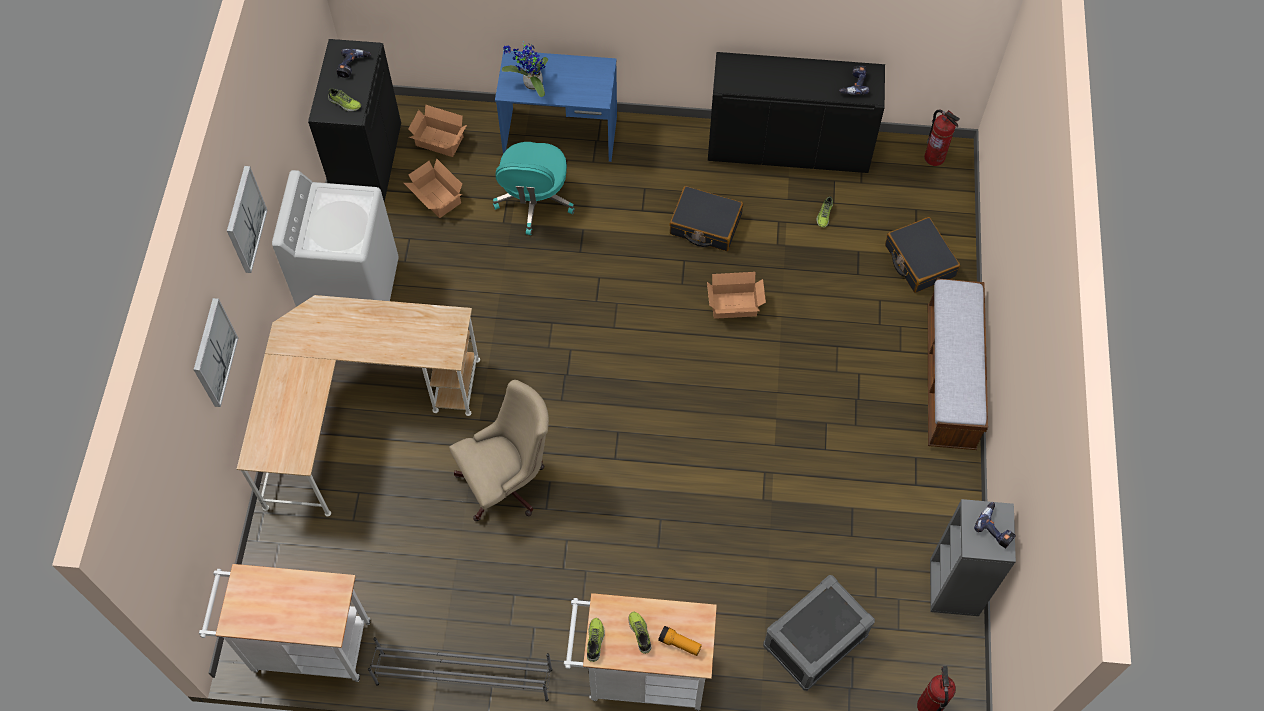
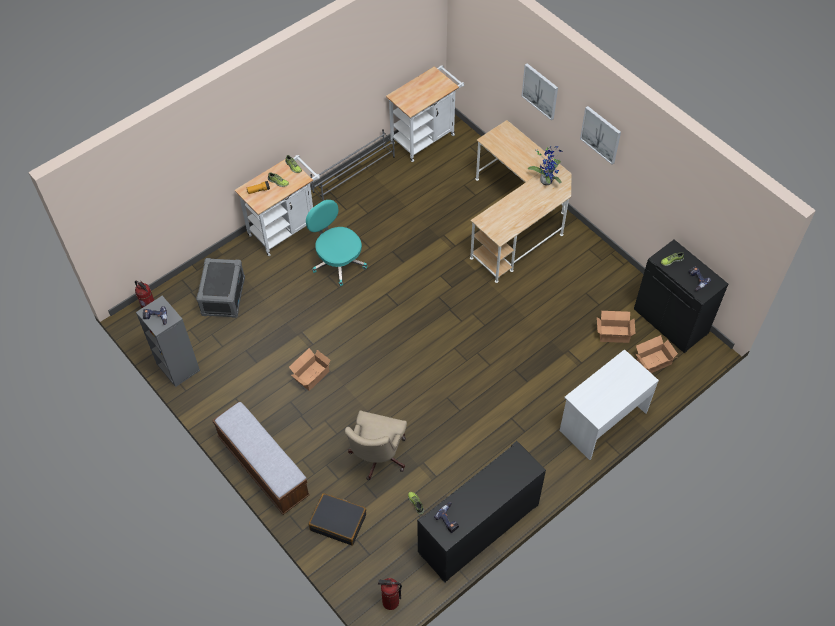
camera: 135 degrees right, 5 degrees down
(351, 289) = (591, 261): white washing machine -> none
(507, 482) = (420, 247): beige office chair -> beige office chair (377, 457)
(530, 84) = (619, 373): potted plant -> potted plant (546, 180)
(534, 201) = (568, 374): turquoise office chair -> turquoise office chair (338, 262)
(560, 135) = (602, 421): blue desk -> white desk
(705, 225) = (471, 439): black suitcase -> none
(735, 306) = (408, 409): cardboard box -> cardboard box (310, 375)

